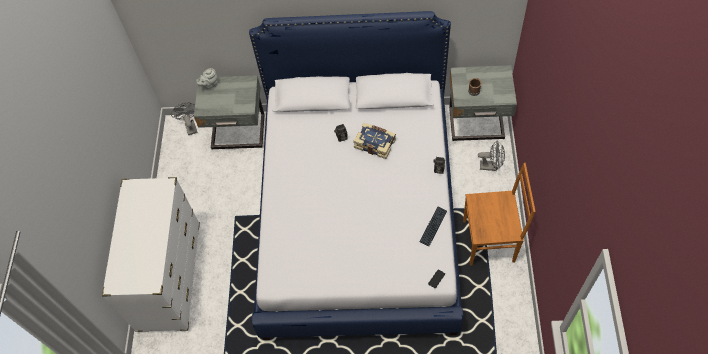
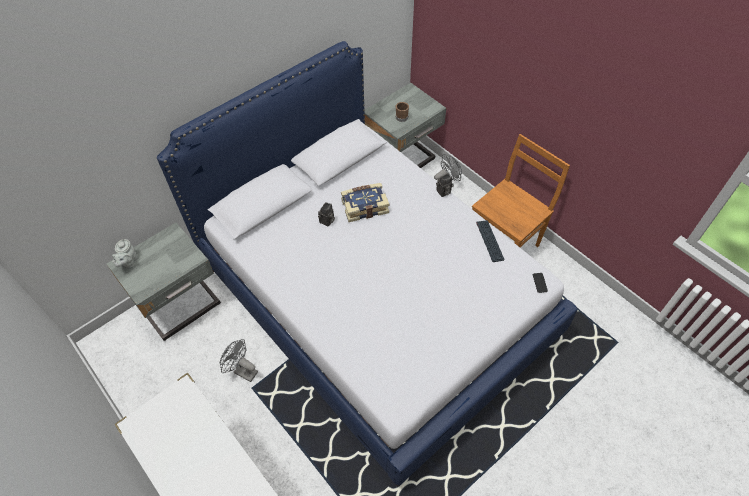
camera: 45 degrees left, 5 degrees down
(190, 126) = (117, 334): grey fan -> grey fan (242, 371)

